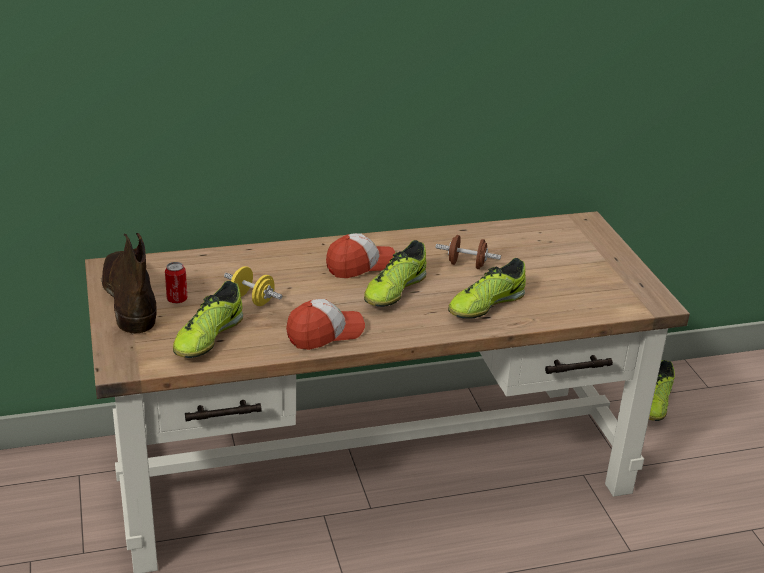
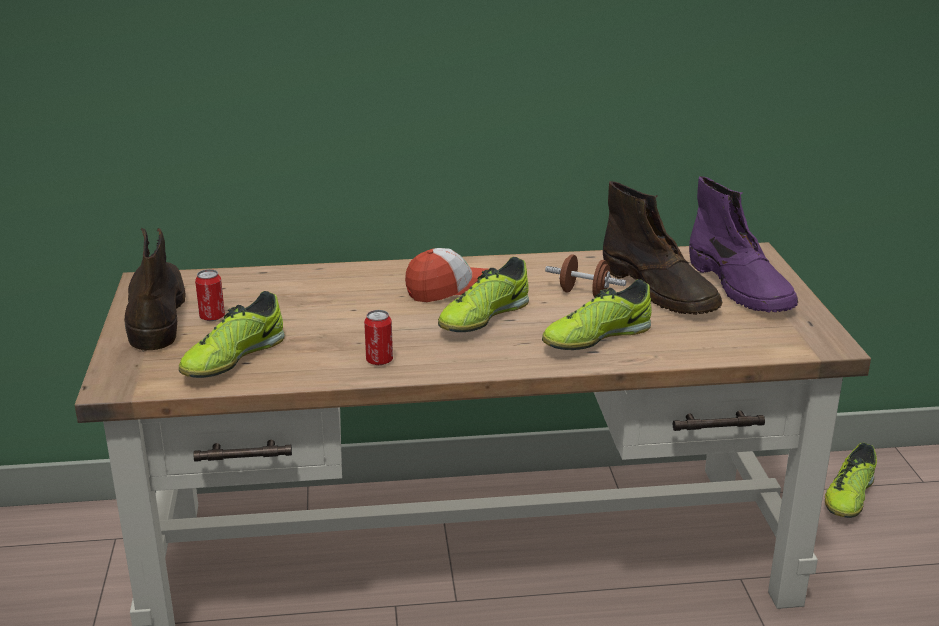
camera: 10 degrees right, 5 degrees down
(252, 299) = (303, 321): yellow dumbbell -> none
(325, 333) = (379, 361): cap -> can
(524, 260) = (659, 290): none -> brown boot
(584, 254) = (740, 287): none -> purple boot

